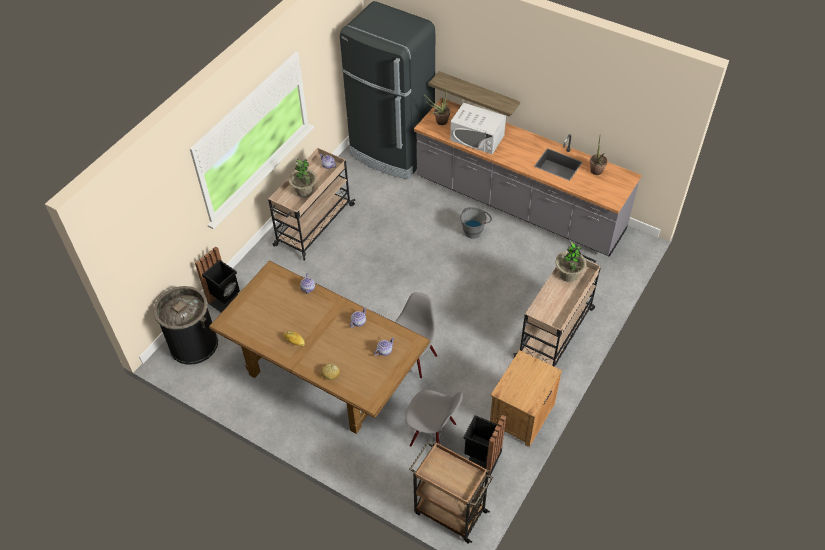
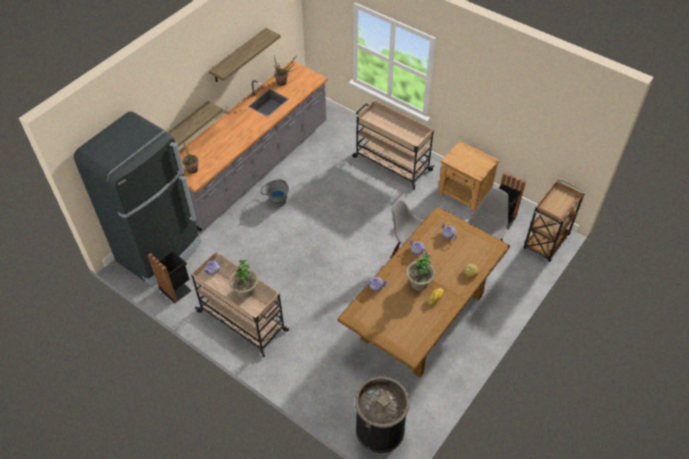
camera: 85 degrees left, 0 degrees up
(226, 300) = (328, 400): black trash can -> black trash can (176, 288)
(477, 138) = (222, 148): white microwave -> none
(568, 275) = (376, 121): potted plant -> potted plant (419, 283)
(573, 99) = (238, 56): none -> shelf

